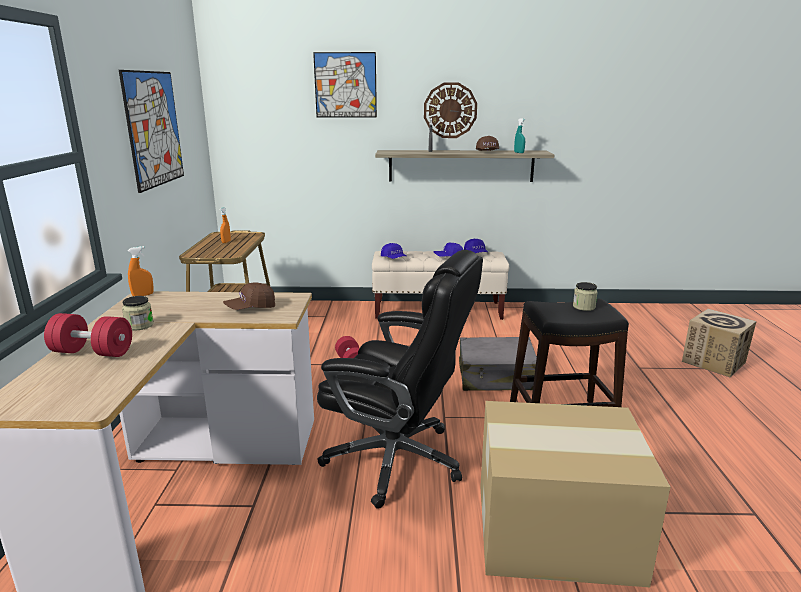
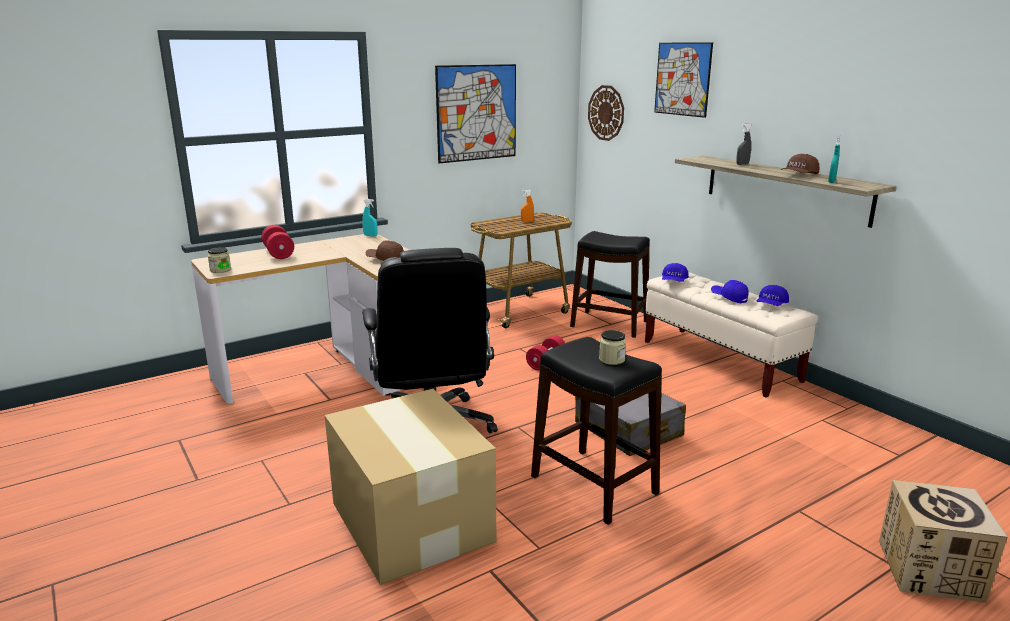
camera: 55 degrees right, 0 degrees up
(139, 325) = (324, 249): jar -> jar (220, 270)
(143, 295) = (370, 236): orange spray bottle -> turquoise spray bottle
(324, 317) = (609, 324): none -> black stool
(450, 110) = (780, 116): wall clock -> wall clock (606, 113)

